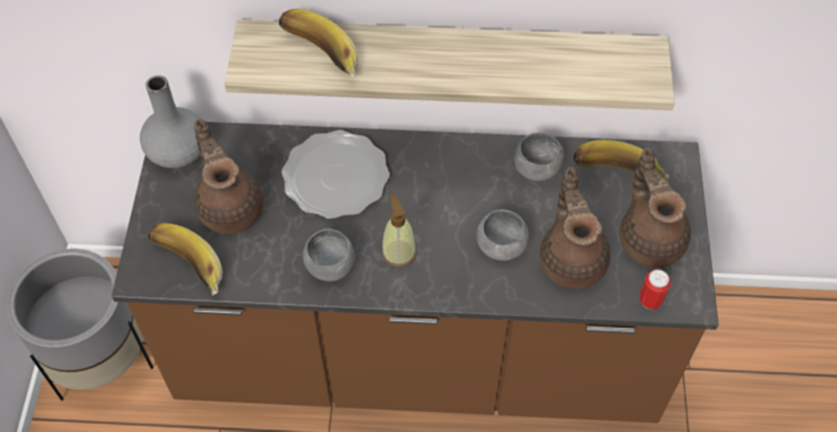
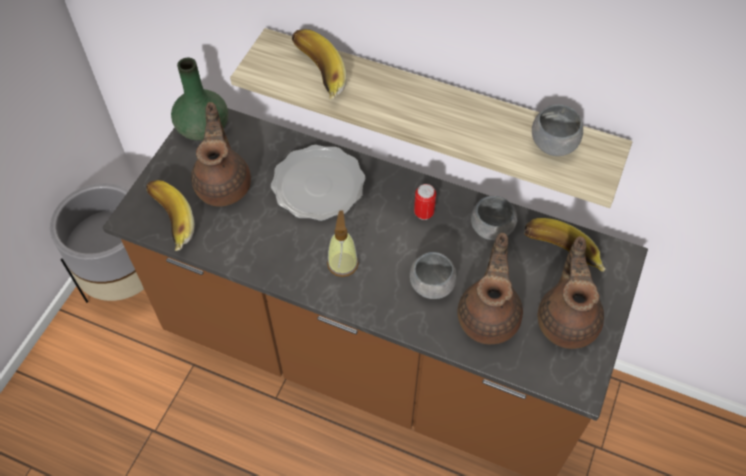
camera: 20 degrees right, 0 degrees up
(178, 151) = (203, 127): grey vase -> green vase
(330, 266) = (281, 257): grey bowl -> grey bowl (553, 144)
(650, 300) = (544, 375): can -> can (424, 213)

